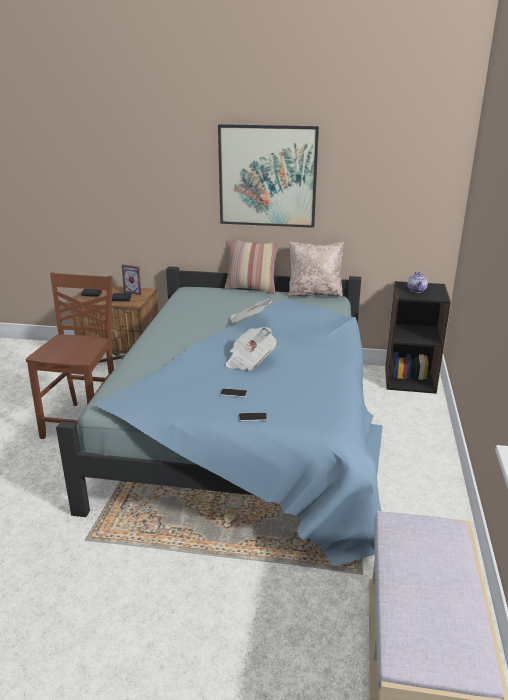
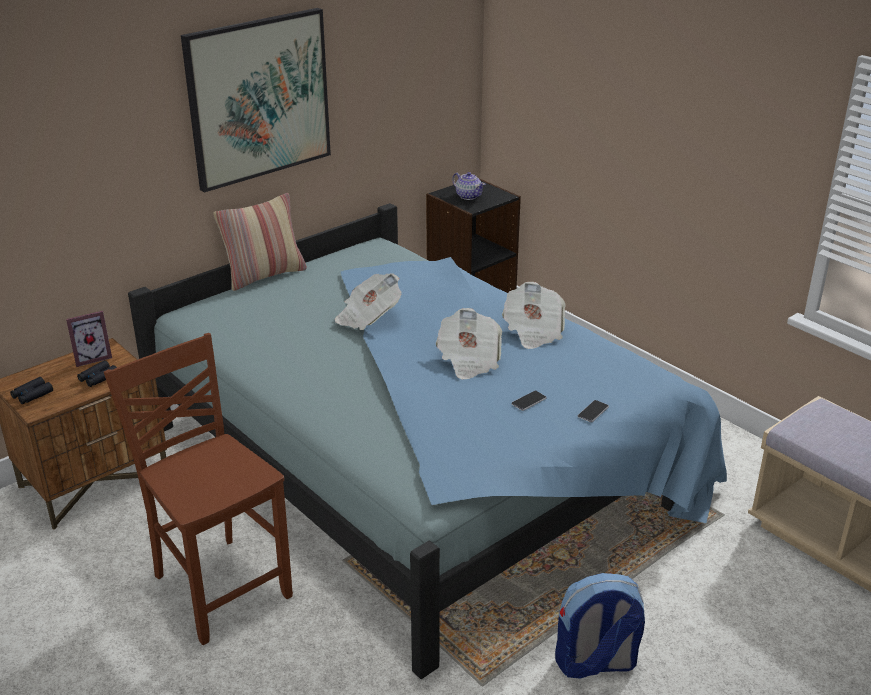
camera: 50 degrees left, 5 degrees up
(144, 578) = (595, 663): none -> backpack
(313, 366) = (533, 331): none -> newspaper
(314, 293) = (349, 248): beige pillow -> none

